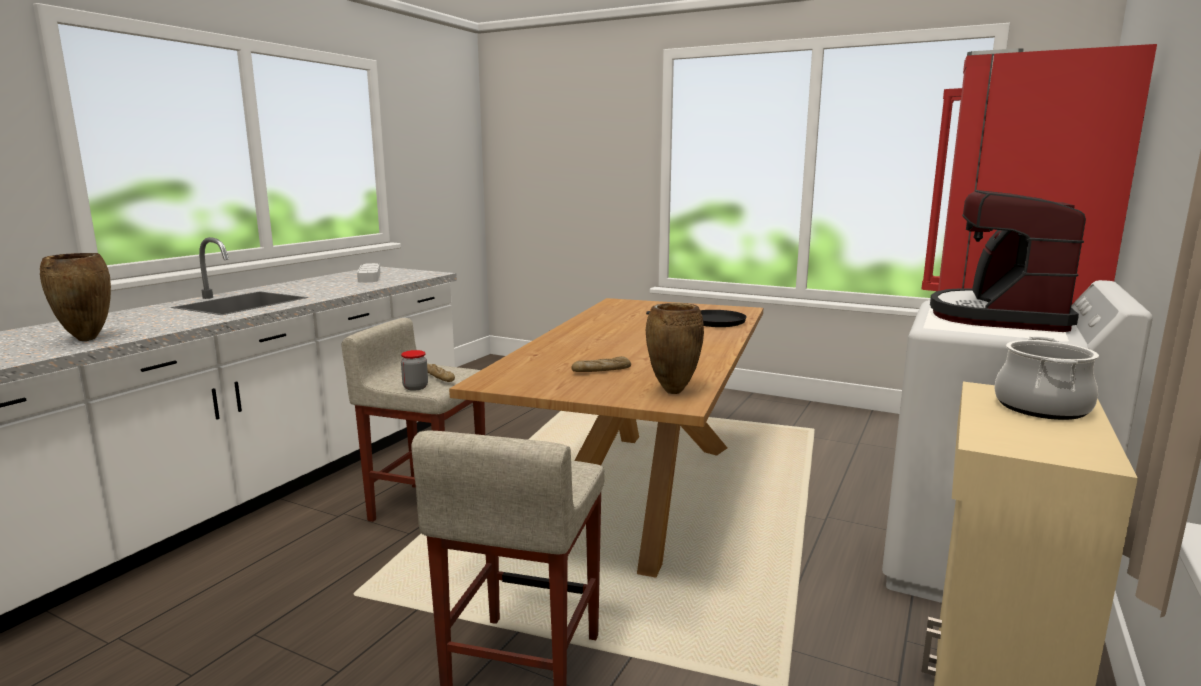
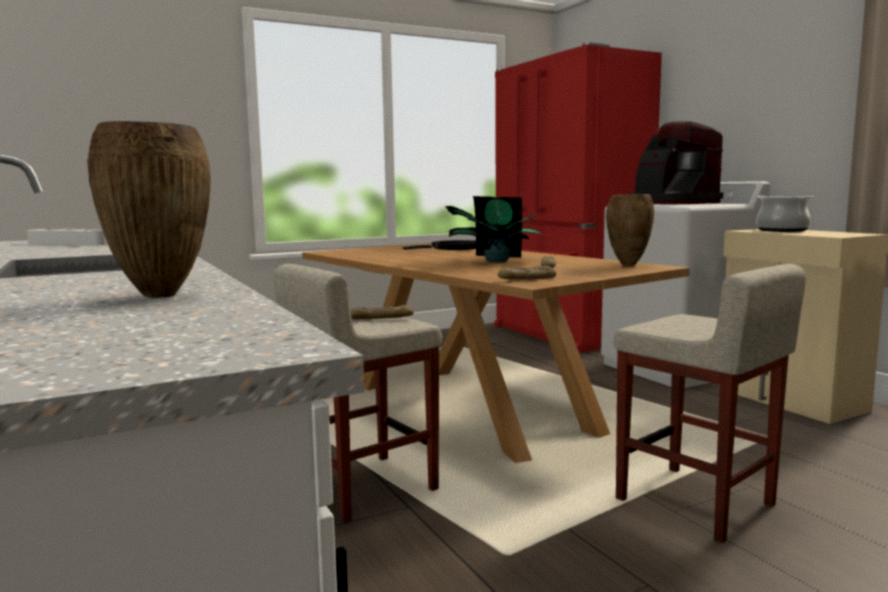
camera: 55 degrees left, 5 degrees down
(415, 387) = (396, 326): jar -> none
(508, 377) = (527, 279): none -> bread
(630, 349) = (495, 261): none -> potted plant

